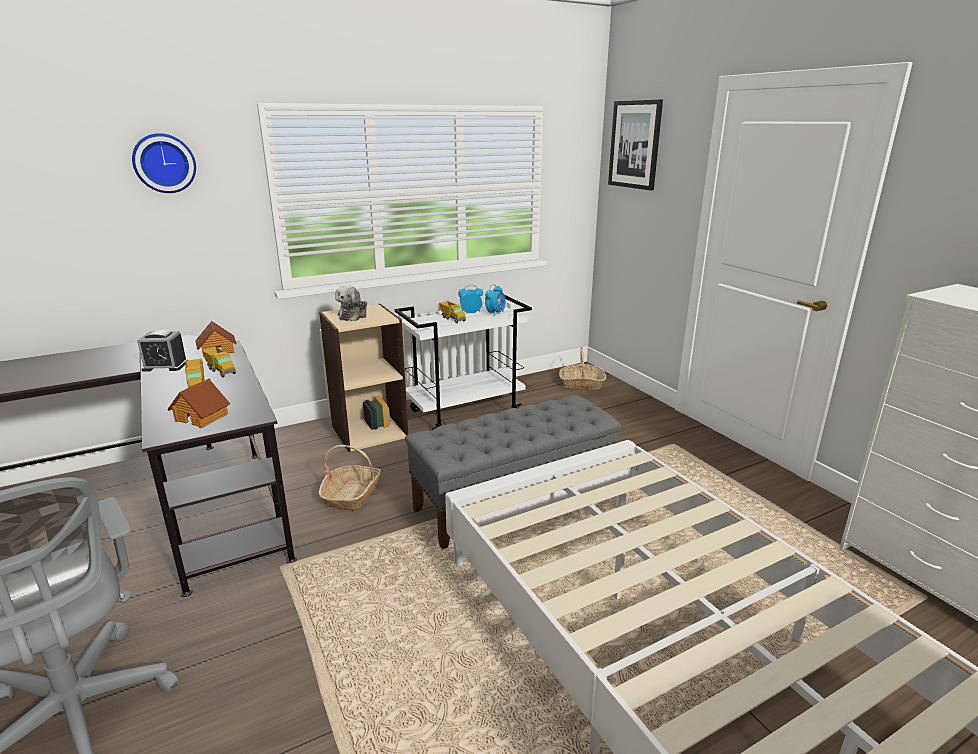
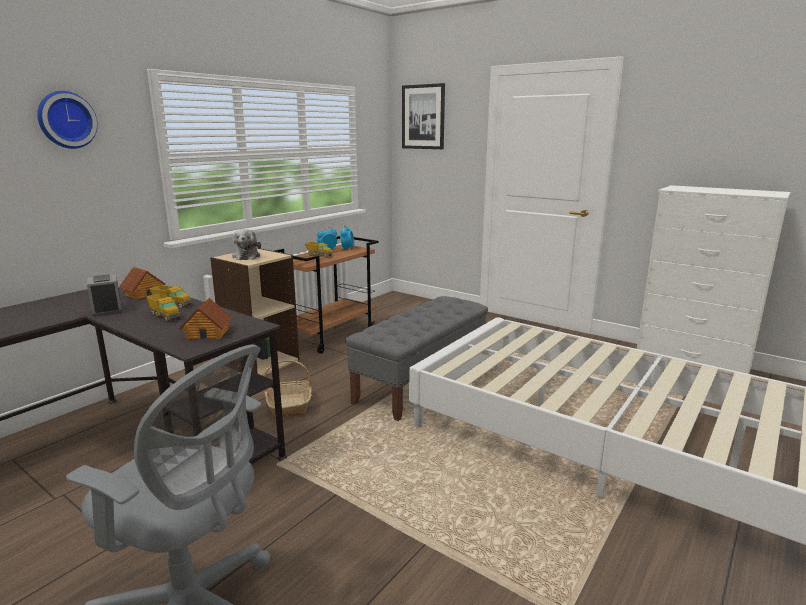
camera: 25 degrees left, 5 degrees down
(165, 366) = (107, 309): alarm clock -> alarm clock turned 90 degrees clockwise
(465, 412) = (330, 335): white cart -> brown cart
(581, 384) = (402, 304): basket -> none

